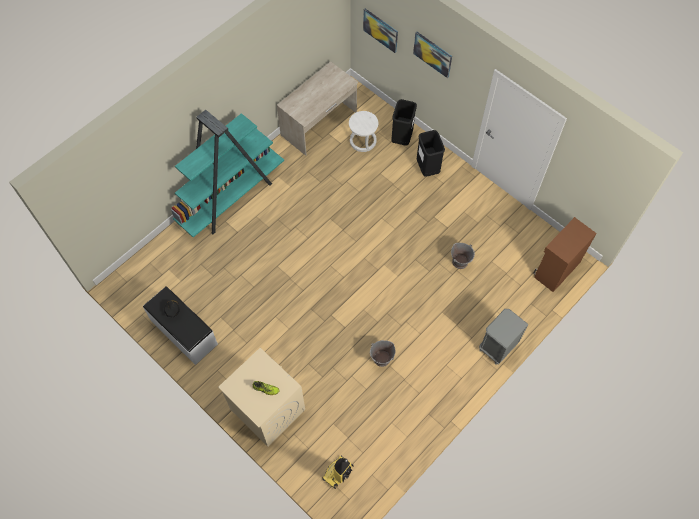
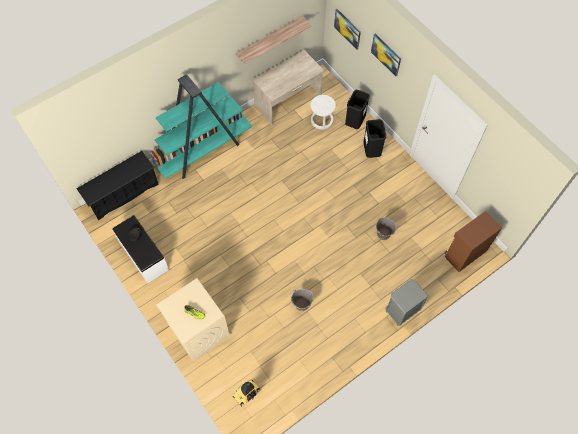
camera: 10 degrees right, 0 degrees up
(144, 263) = (123, 194): none -> black shoe rack
(292, 54) = (269, 39): none -> shelf

